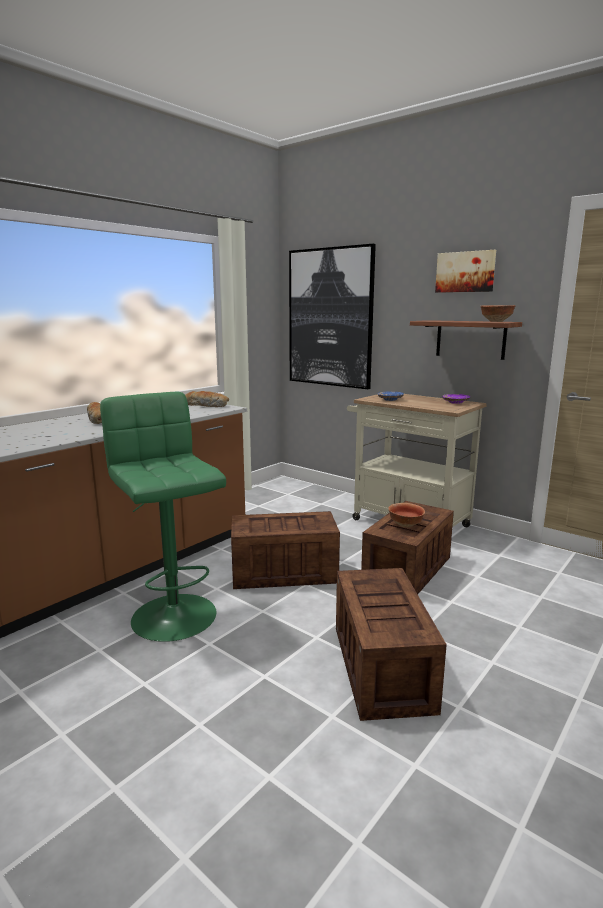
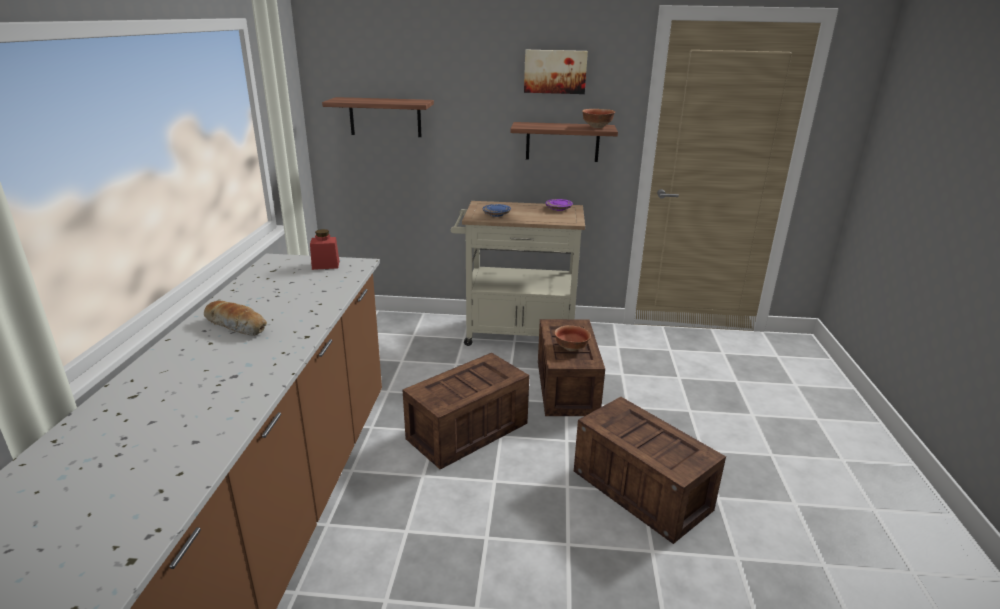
camera: 35 degrees left, 10 degrees up
(174, 616) = (418, 525): green stool -> none
(206, 405) = (325, 265): bread -> red jar
(330, 318) = (385, 117): picture -> shelf

